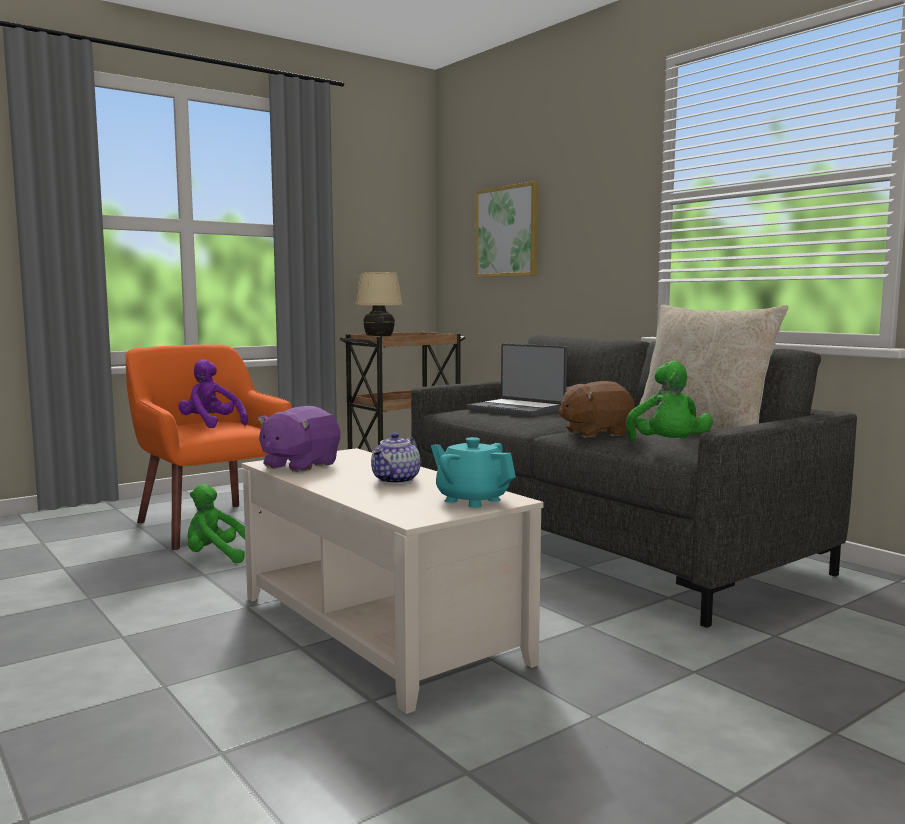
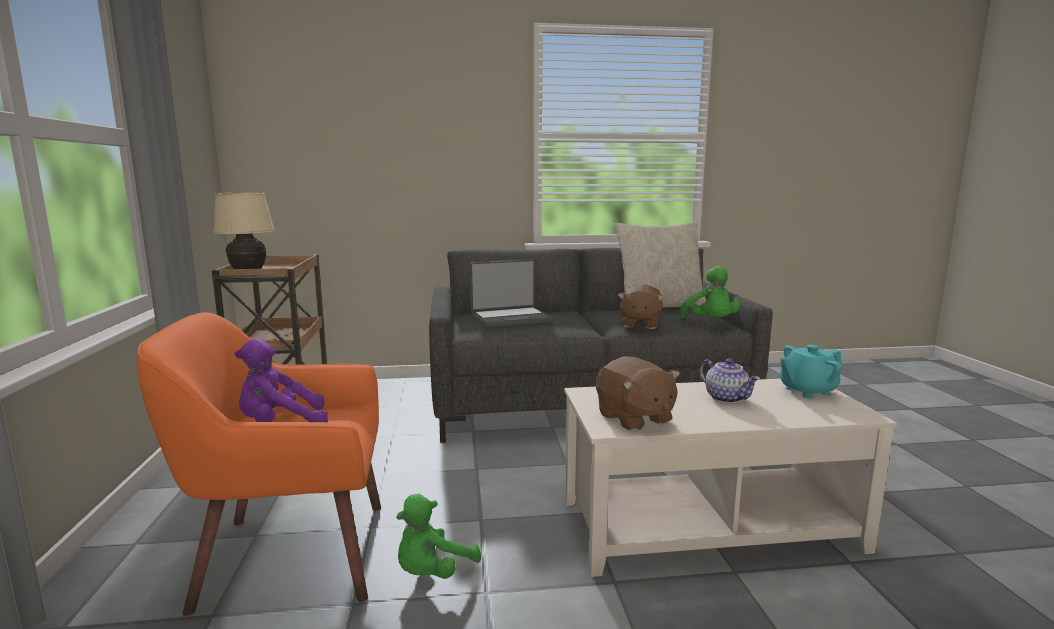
camera: 60 degrees left, 5 degrees up
(299, 465) = (634, 418): purple plush toy -> brown plush toy
(507, 231) = (347, 149): picture -> none
(668, 447) = (710, 323): green plush toy -> green plush toy turned 45 degrees clockwise

